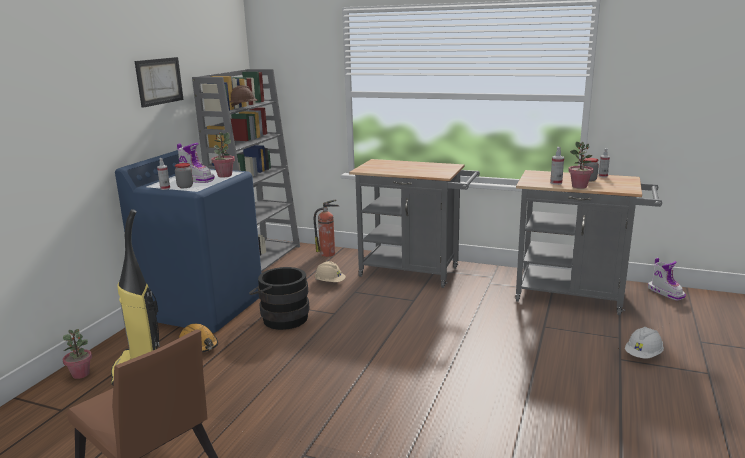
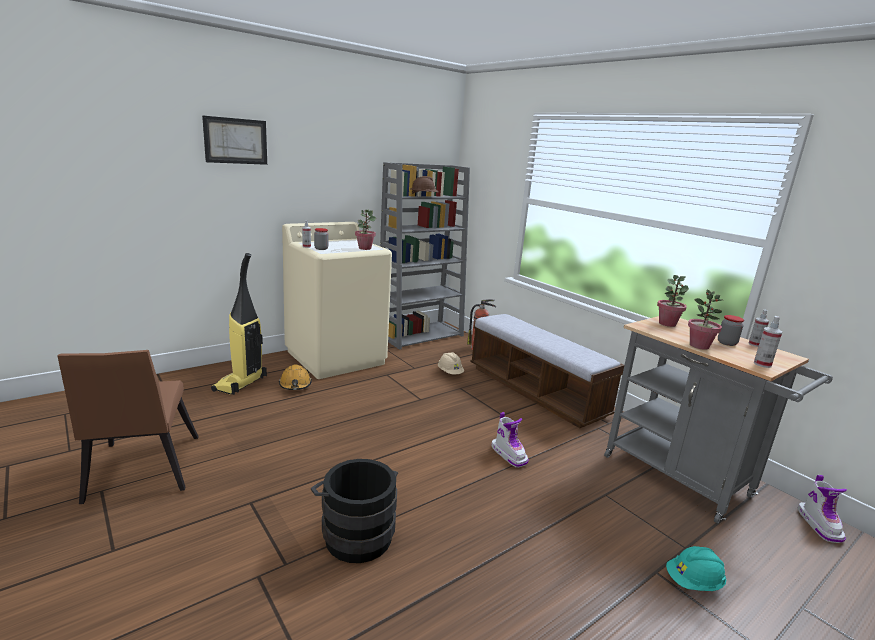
camera: 30 degrees right, 0 degrees up
(81, 374) = (207, 374): potted plant -> potted plant (667, 324)
(159, 81) = (347, 160): picture -> picture (236, 141)
(196, 179) = (339, 246): boot -> boot (509, 454)
(204, 306) = (336, 357): blue washing machine -> beige washing machine
(281, 318) = (376, 386): black bucket -> black bucket (355, 533)
(415, 272) = (535, 391): grey cart -> bench
(556, 183) = (677, 335): spray bottle -> spray bottle (762, 364)
(643, 355) = (693, 582): white hard hat -> turquoise hard hat

